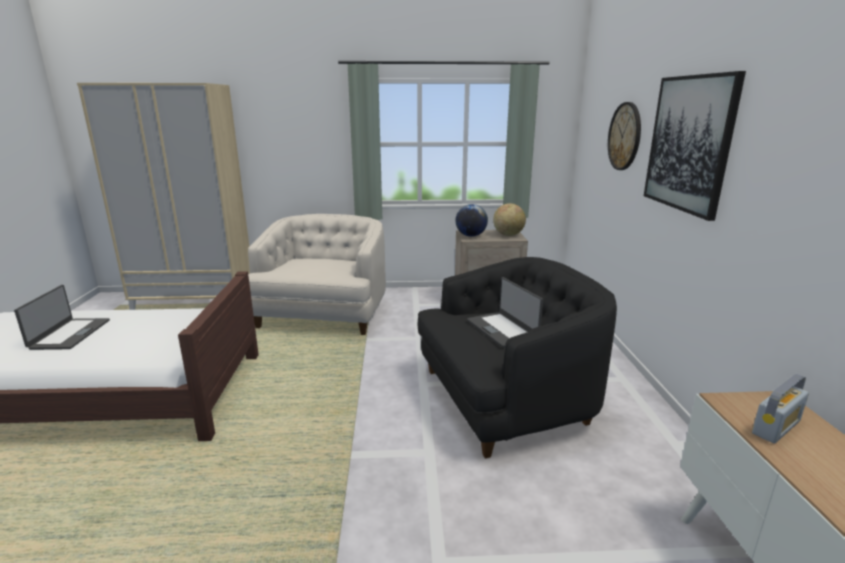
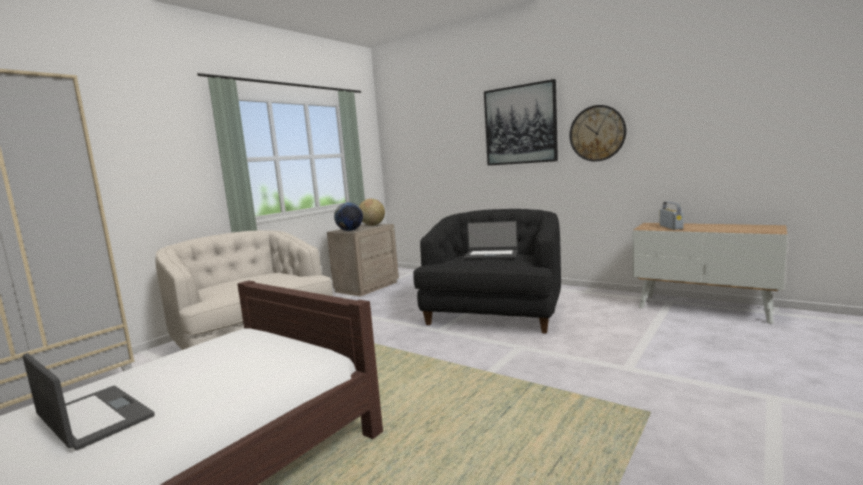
camera: 50 degrees left, 10 degrees down
(625, 136) = (448, 135): wall clock -> wall clock (597, 133)

